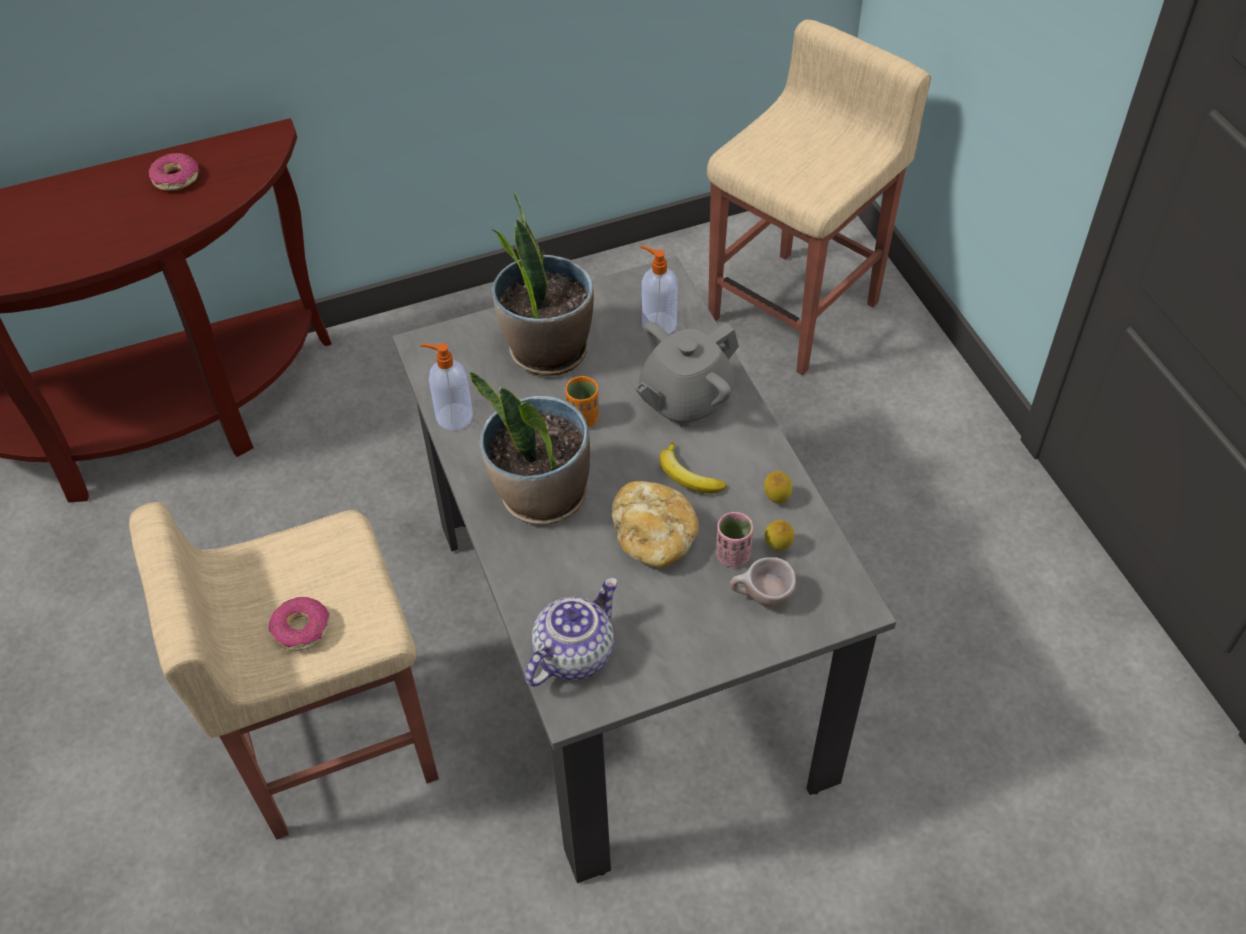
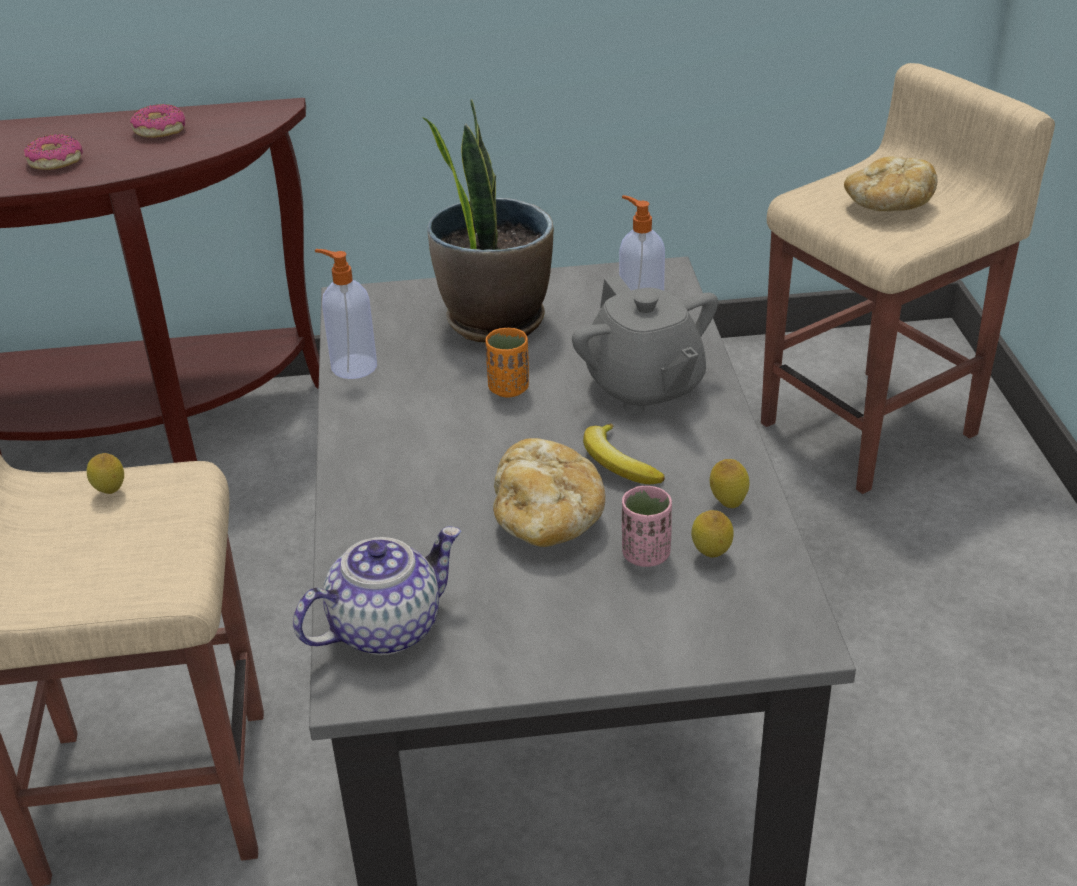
camera: 15 degrees right, 15 degrees down
(289, 556) = (111, 492): none -> lemon
(301, 629) = (83, 566): donut -> donut (55, 161)
(541, 495) = (422, 455): potted plant -> none
(685, 399) = (644, 387): grey teapot -> grey teapot turned 90 degrees counterclockwise
(761, 599) = (666, 609): beige cup -> none
(805, 155) = (888, 206): none -> bread

